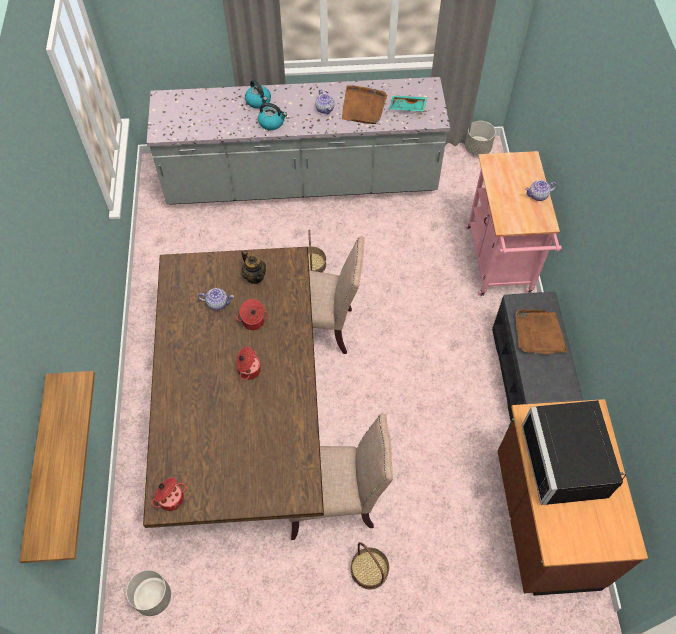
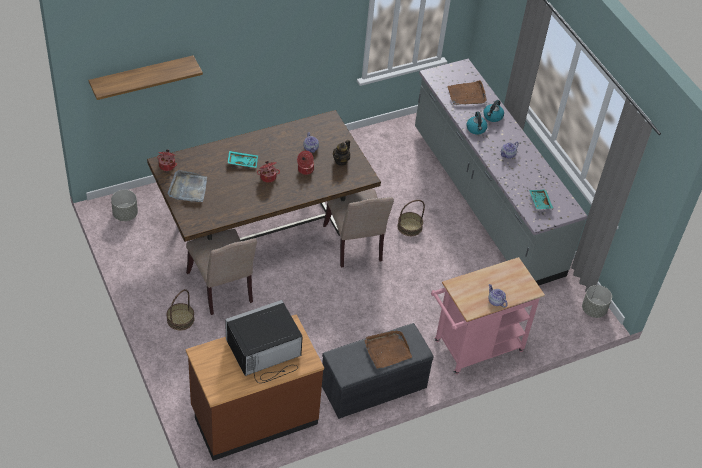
camera: 65 degrees right, 10 degrees down
(207, 393) = (242, 162): none -> turquoise tray
(229, 481) = (188, 188): none -> grey tray
(363, 107) = (524, 176): brown tray -> brown tray (467, 95)

